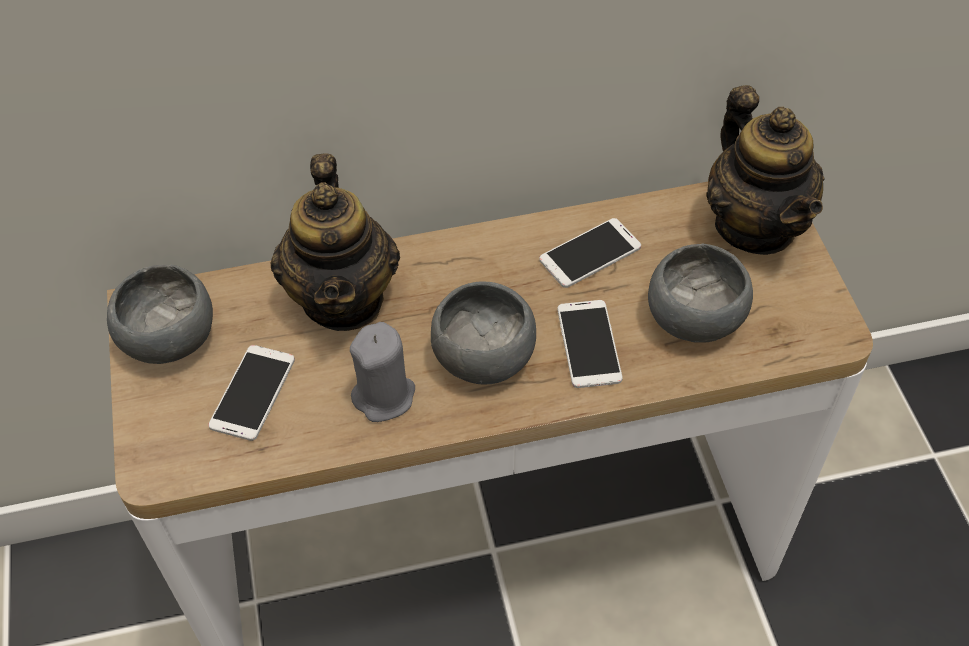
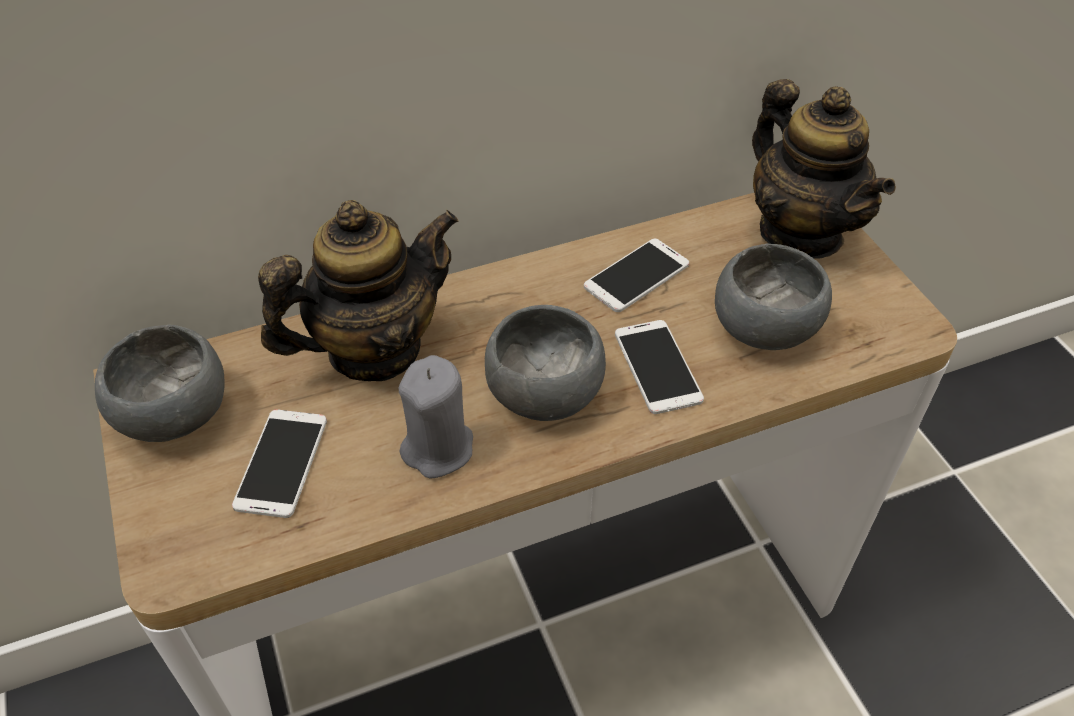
camera: 10 degrees left, 5 degrees down
(344, 298) = (374, 349): teapot -> teapot turned 105 degrees counterclockwise

